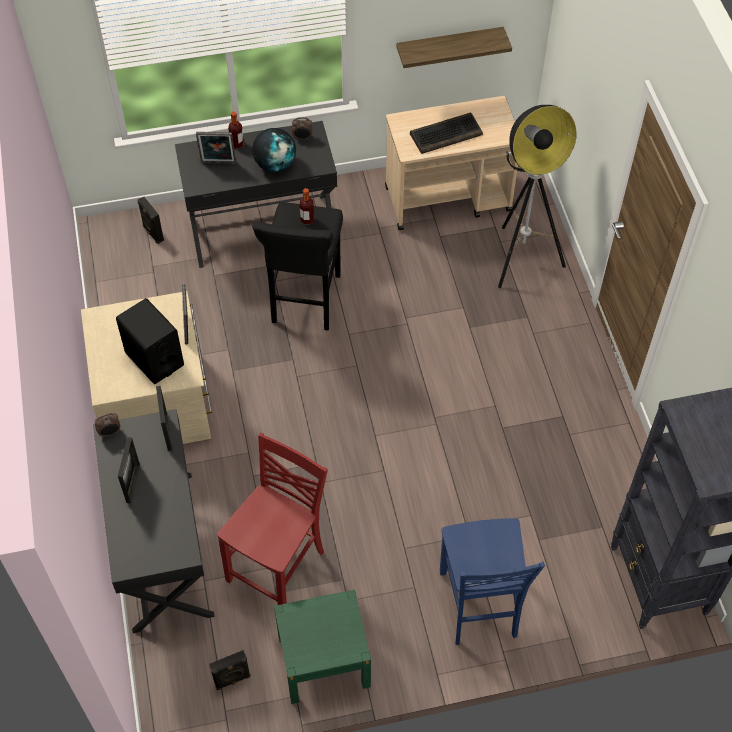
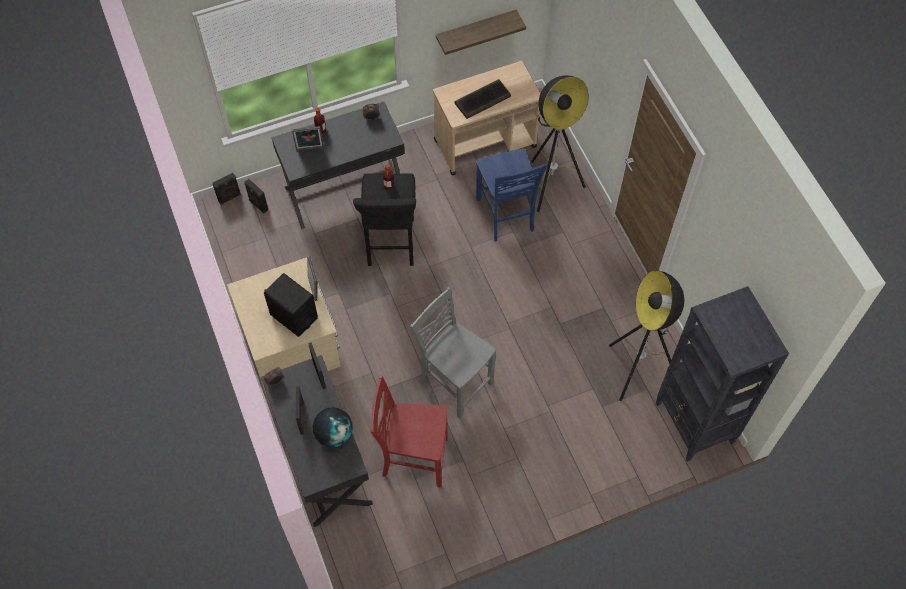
camera: 10 degrees left, 5 degrees up
(232, 680) = (396, 549): black speaker -> black speaker (229, 198)
(275, 164) = (355, 144): globe -> globe (334, 434)
(279, 566) = (413, 458): red chair -> red chair turned 105 degrees counterclockwise
(324, 661) = (461, 524): green nightstand -> none
(351, 480) = (454, 382): none -> grey chair
(479, 605) = (567, 463): blue chair -> blue chair (506, 216)
(592, 501) = (636, 371): none -> floor lamp

